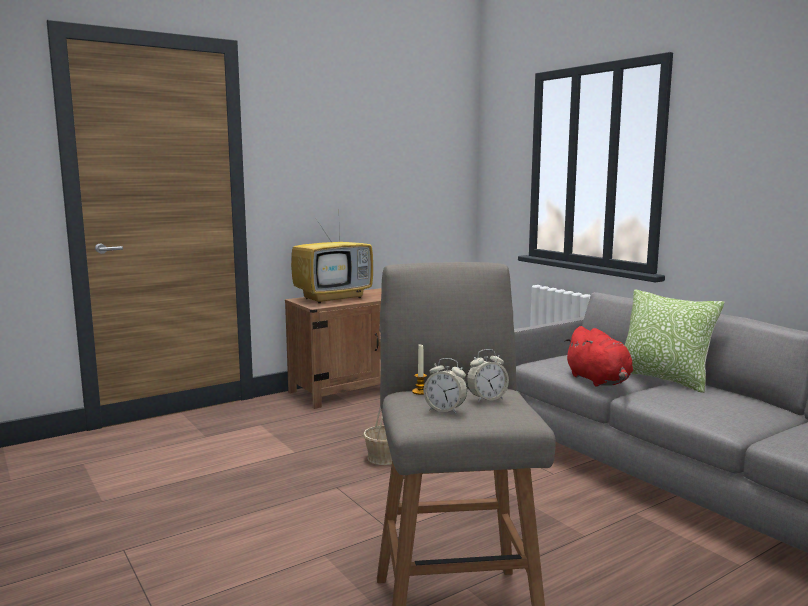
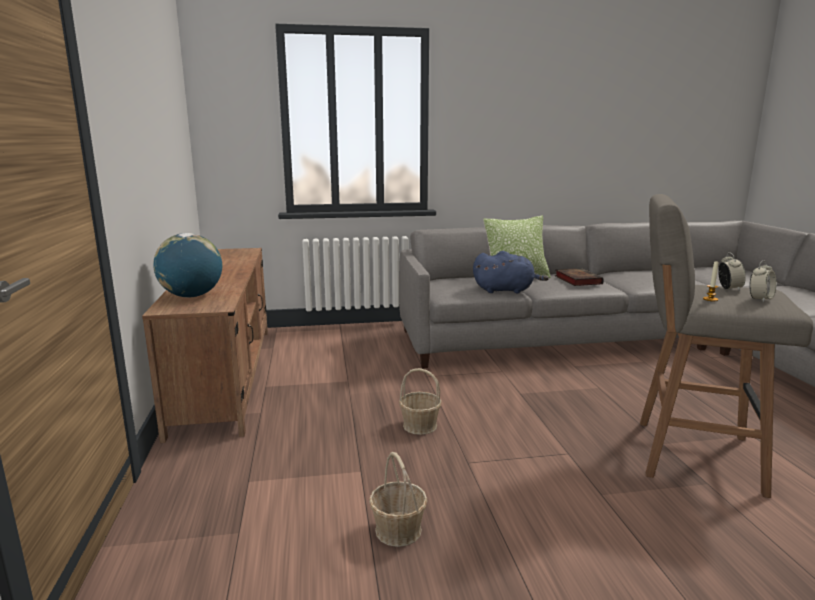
camera: 65 degrees left, 5 degrees up
(227, 479) = (398, 530): none -> basket
(334, 298) = (191, 296): television -> globe
(599, 381) = (506, 290): red plush toy -> blue plush toy
(718, 404) = (576, 280): none -> book

